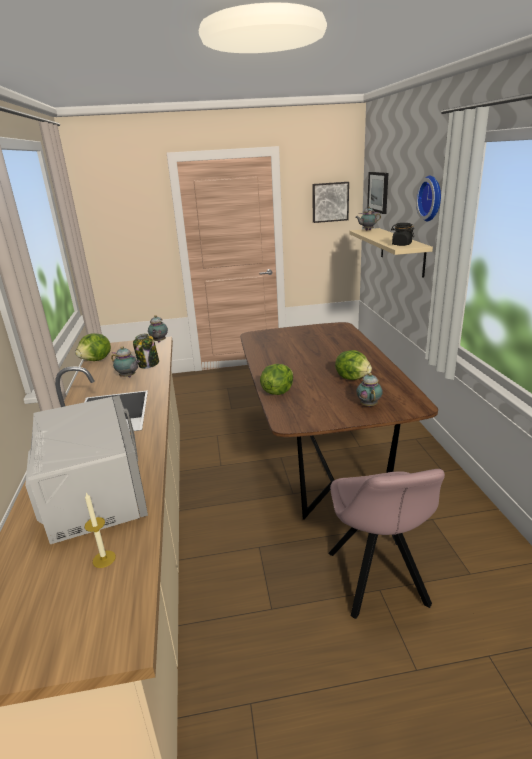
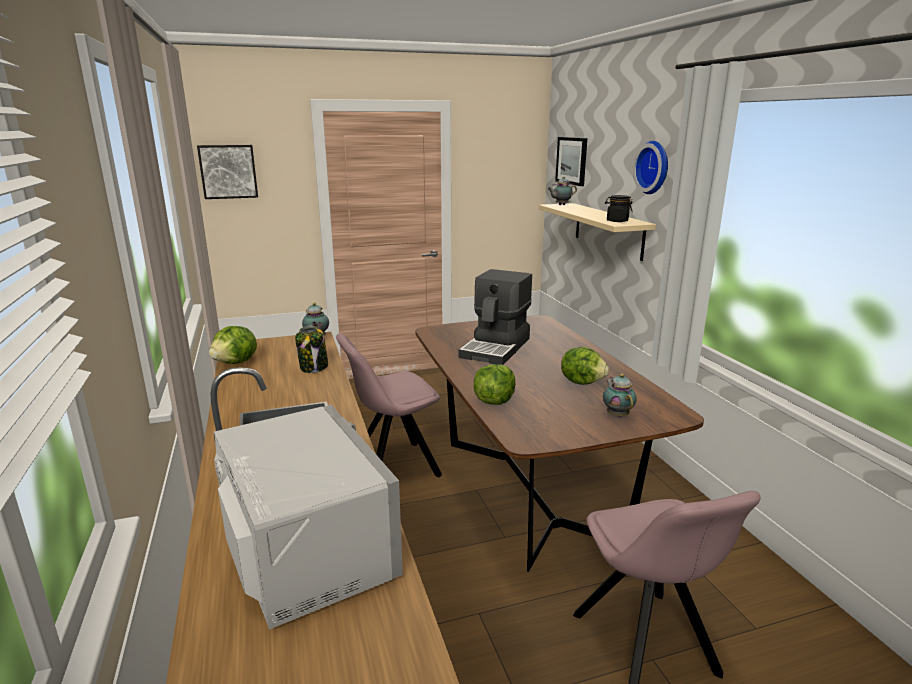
camera: 10 degrees left, 5 degrees down
(104, 559) = (360, 645): candle -> none
(128, 377) = (292, 384): teapot -> none
(224, 438) = (394, 467): none -> pink chair
(297, 349) = (496, 348): none -> coffee machine
(330, 202) = (509, 171): picture -> picture (228, 171)

